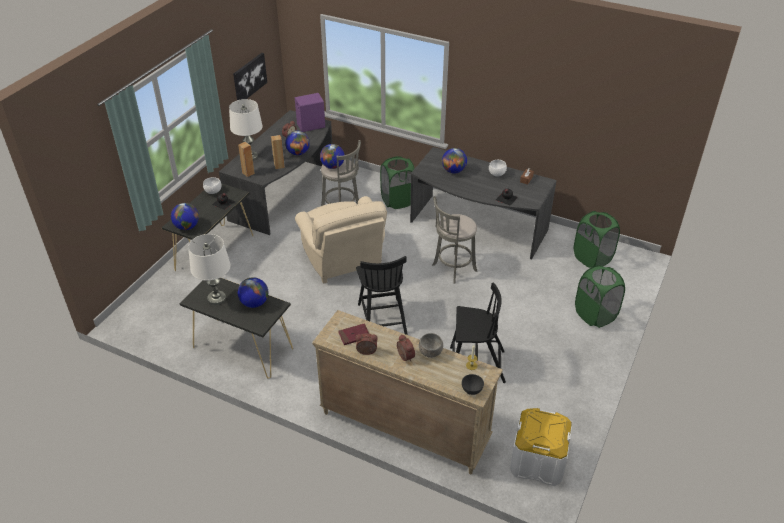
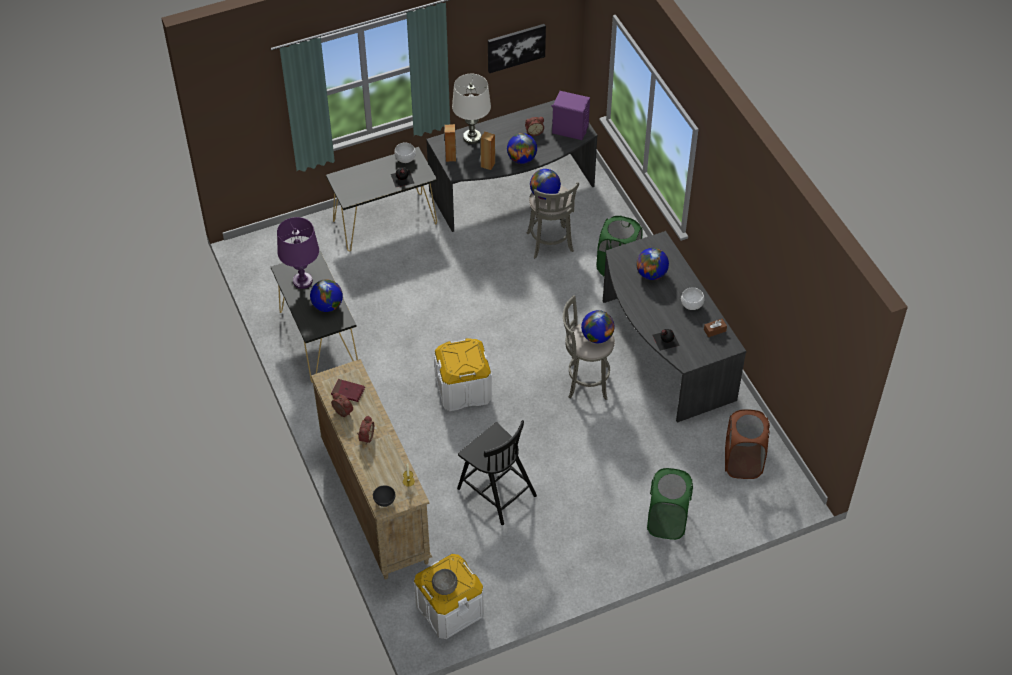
camera: 40 degrees right, 10 degrees up
(187, 227) = (346, 187): globe -> globe (597, 337)
(216, 298) = (302, 281): white table lamp -> purple table lamp
(343, 260) = (491, 305): beige armchair -> none
(382, 318) = (463, 389): black chair -> white storage box
(430, 352) = (389, 447): grey bowl -> grey bowl (444, 587)
(592, 258) = (742, 462): green laundry basket -> brown laundry basket

